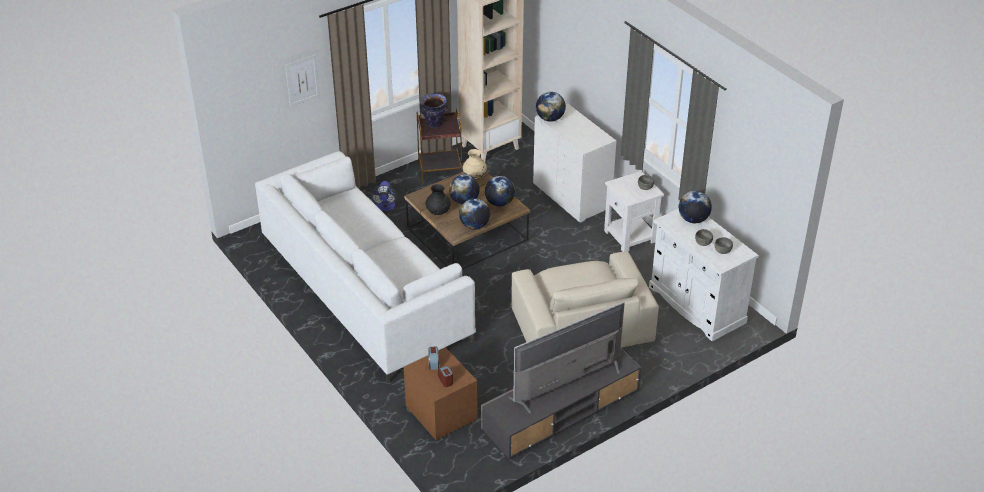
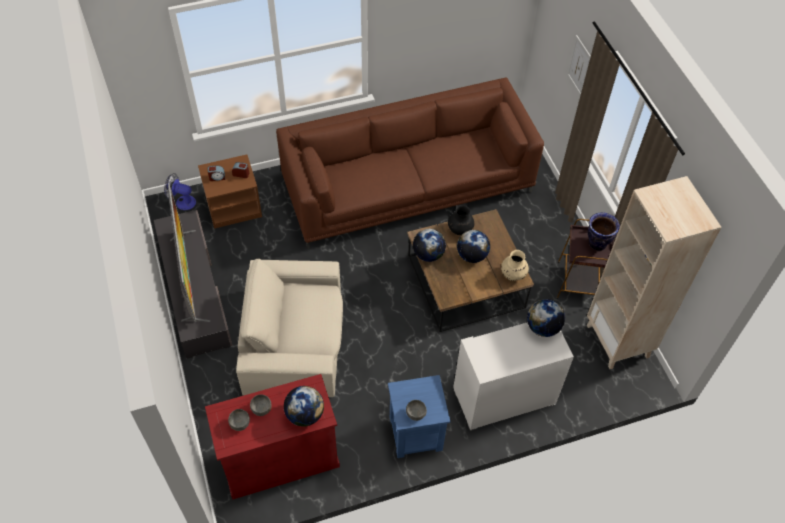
camera: 105 degrees right, 15 degrees up
(365, 290) = (408, 186): white sofa -> brown sofa
(385, 207) = (527, 224): fan -> fan (182, 202)
(499, 203) = (460, 285): globe -> none
(630, 236) = (415, 434): white side table -> blue side table
(696, 305) = (280, 459): white cabinet -> red cabinet

